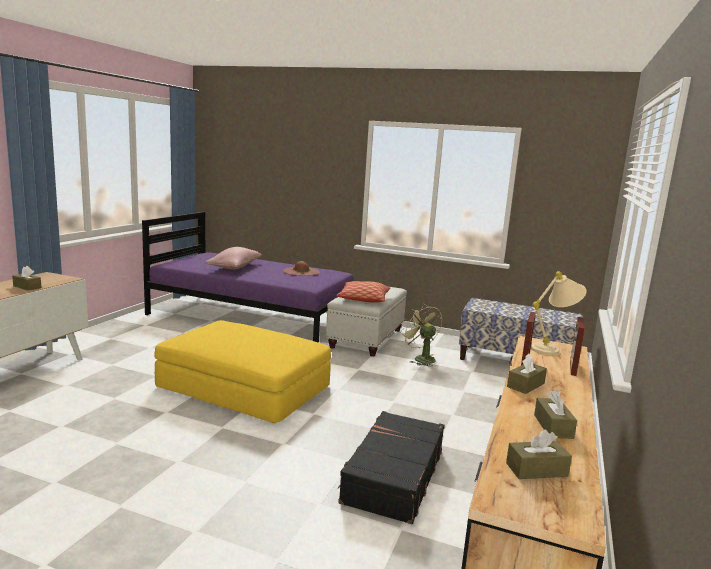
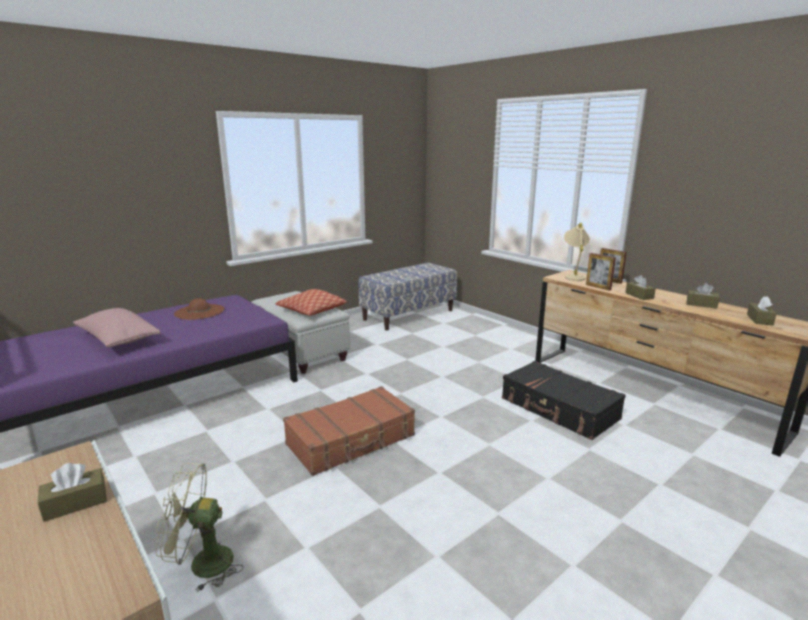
camera: 60 degrees left, 5 degrees up
(244, 385) = (351, 440): yellow ottoman -> brown suitcase
(420, 358) = (370, 343): green fan -> green fan (202, 564)

